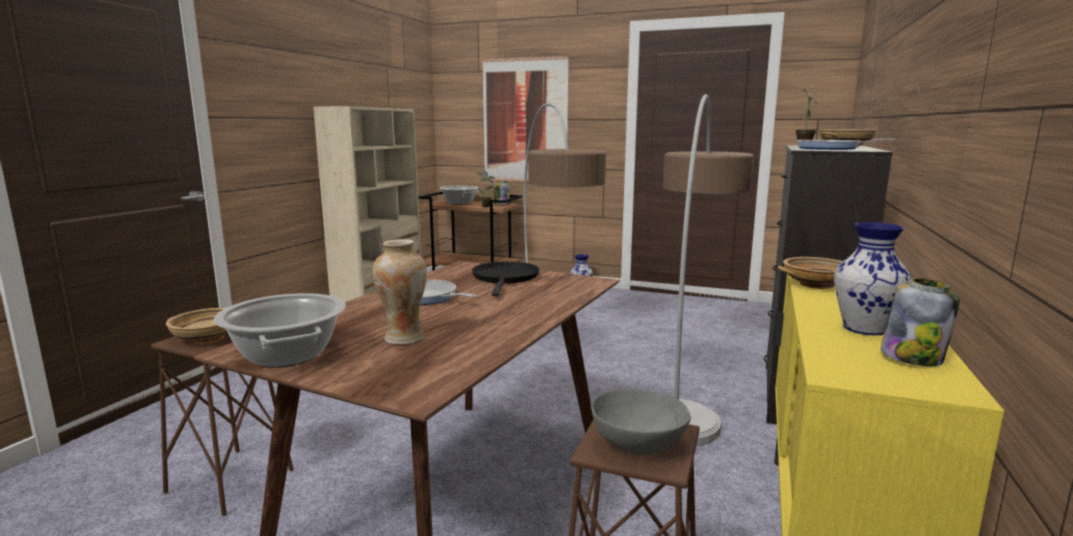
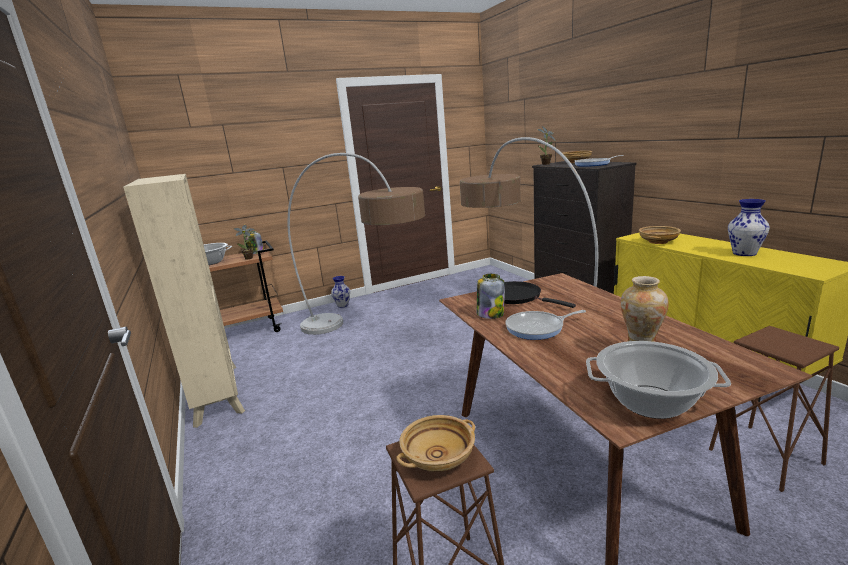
camera: 45 degrees left, 5 degrees up
(525, 120) = (254, 171): picture -> none
(638, 444) = (790, 344): grey bowl -> none
(912, 357) = (792, 258): jar -> jar (490, 314)

